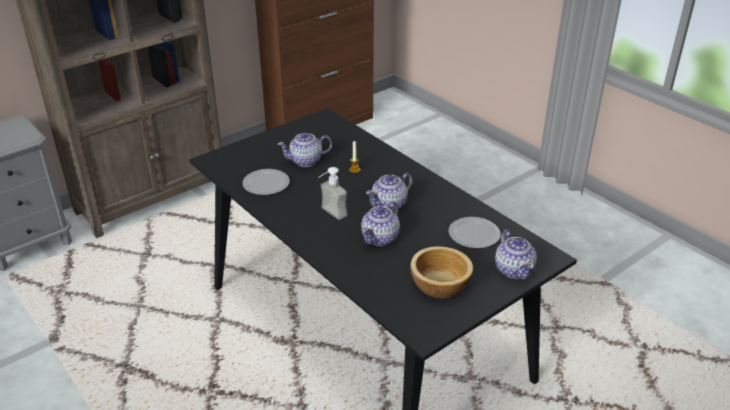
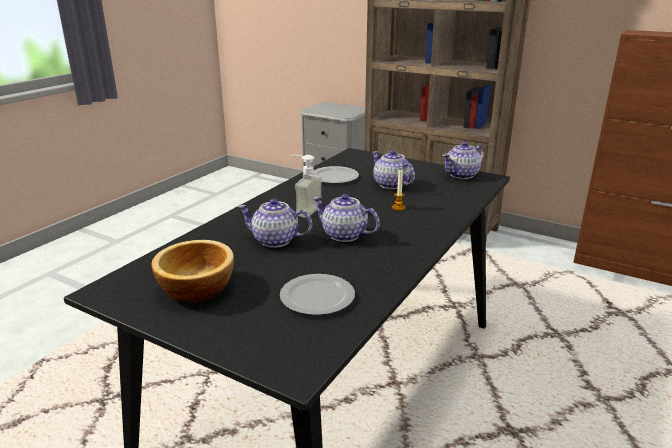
camera: 70 degrees right, 10 degrees down
(514, 269) = (249, 340): teapot -> teapot (462, 175)

